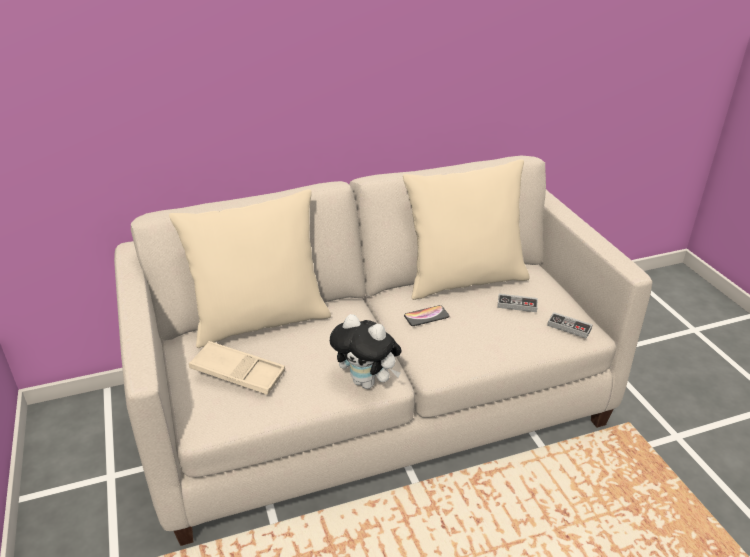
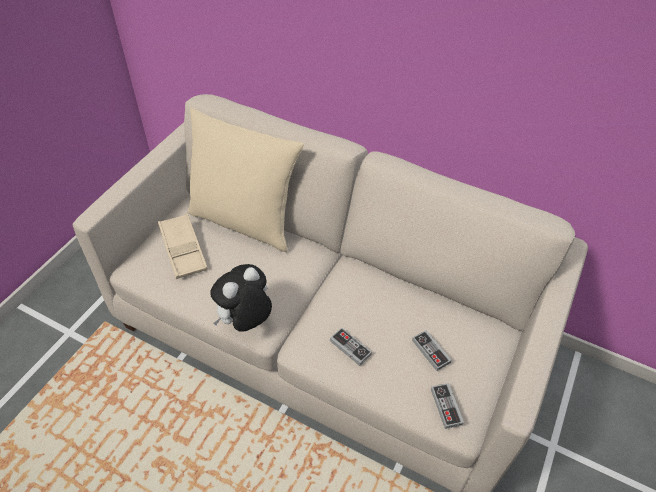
camera: 45 degrees right, 15 degrees up
(367, 382) = (245, 321): plush toy -> plush toy turned 60 degrees clockwise
(426, 316) = (348, 304): phone -> none
(464, 280) = (422, 296): beige pillow -> none
(468, 339) = (350, 347): none -> game controller

